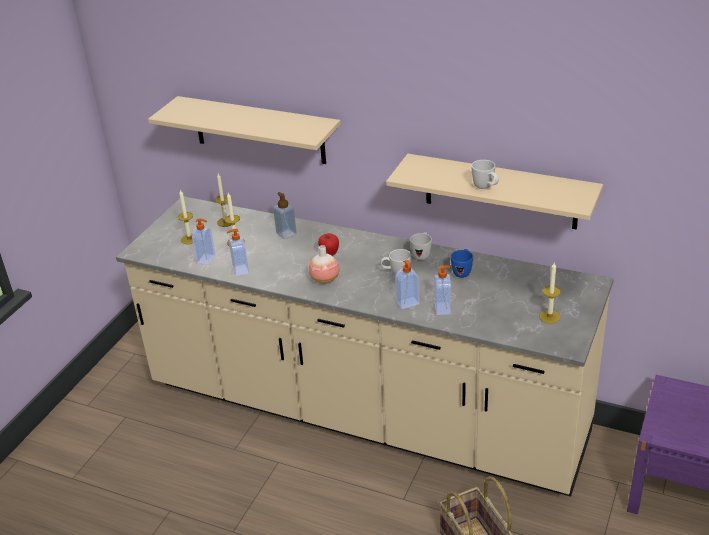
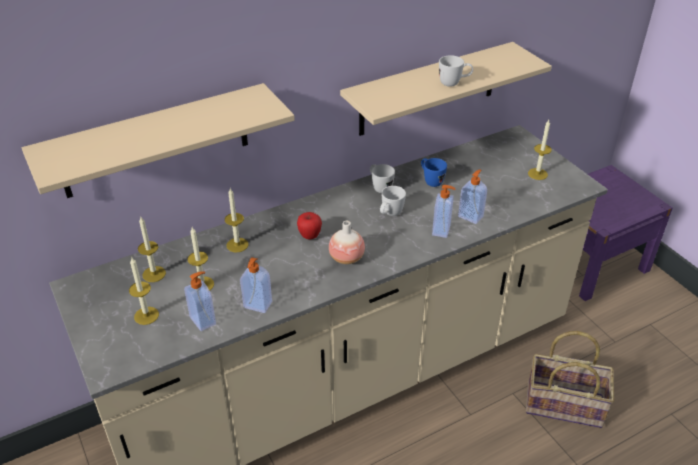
camera: 55 degrees left, 5 degrees up
(286, 234) = (237, 245): soap dispenser -> candle

